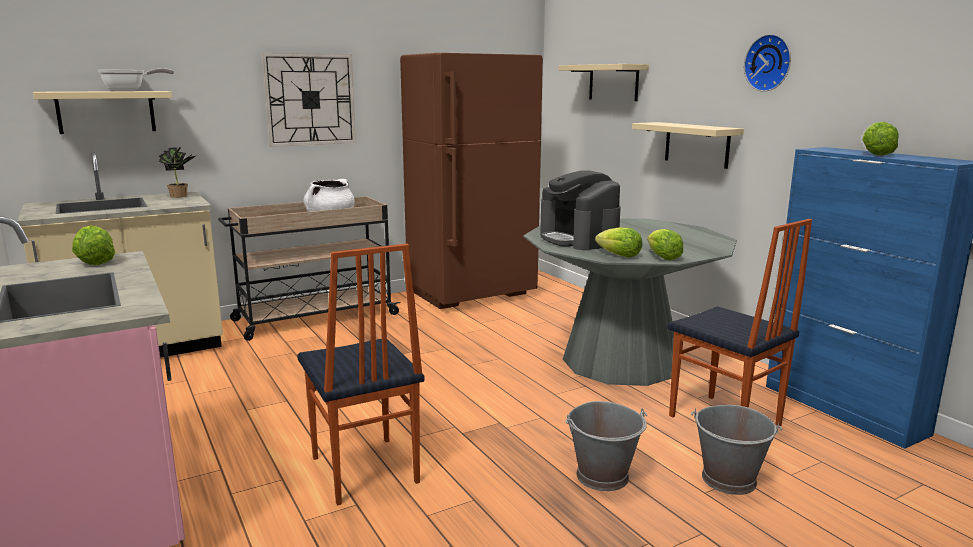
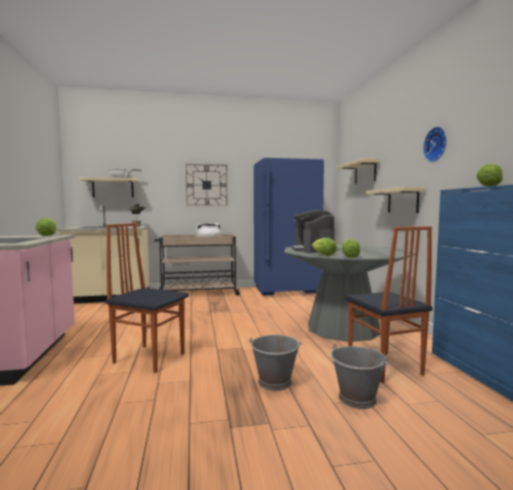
camera: 20 degrees right, 10 degrees down
(363, 471) = (149, 357): chair -> chair turned 120 degrees clockwise
(472, 294) = (286, 291): brown fridge -> blue fridge

